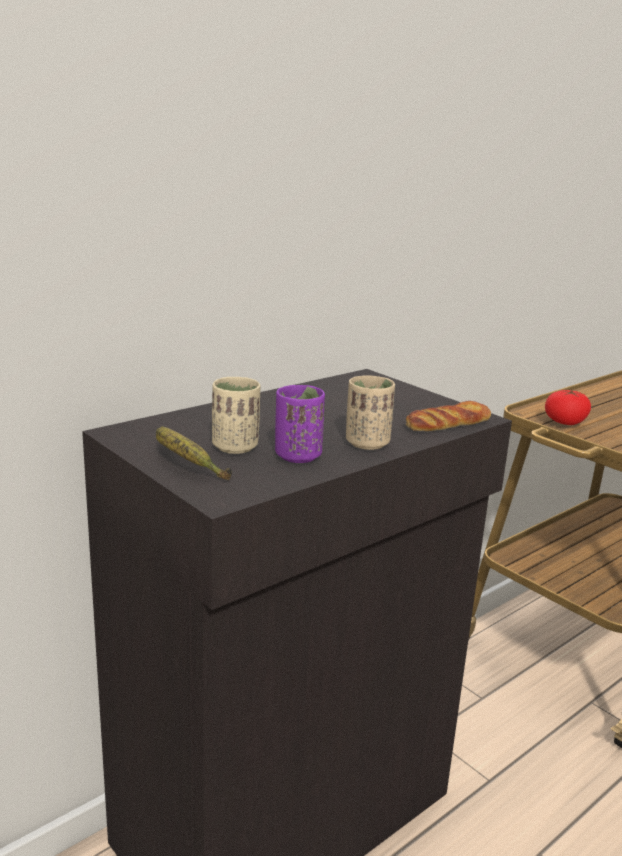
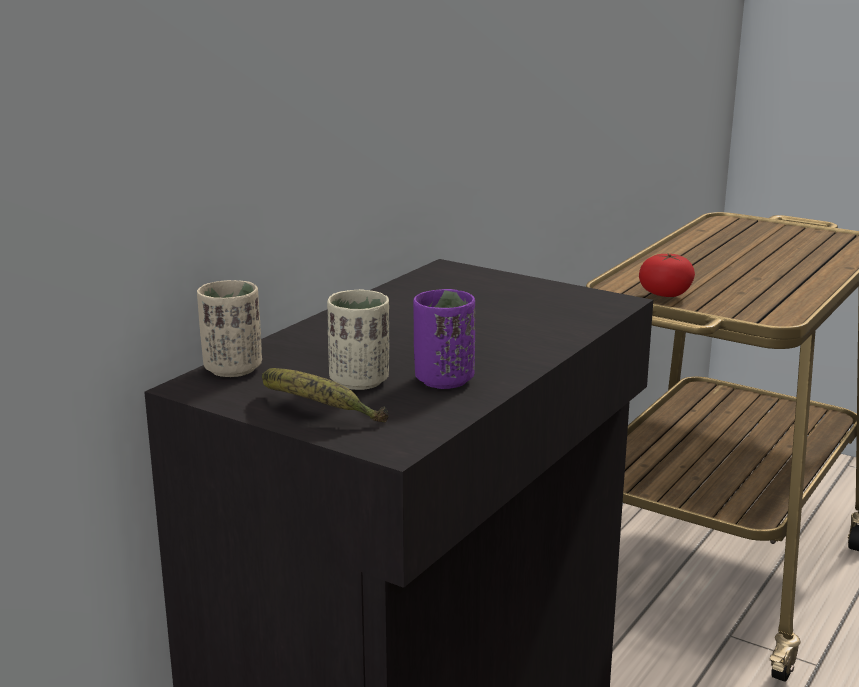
camera: 15 degrees left, 0 degrees up
(367, 443) = (512, 352): beige cup -> beige cup (233, 369)
(447, 424) = (587, 315): bread -> none

